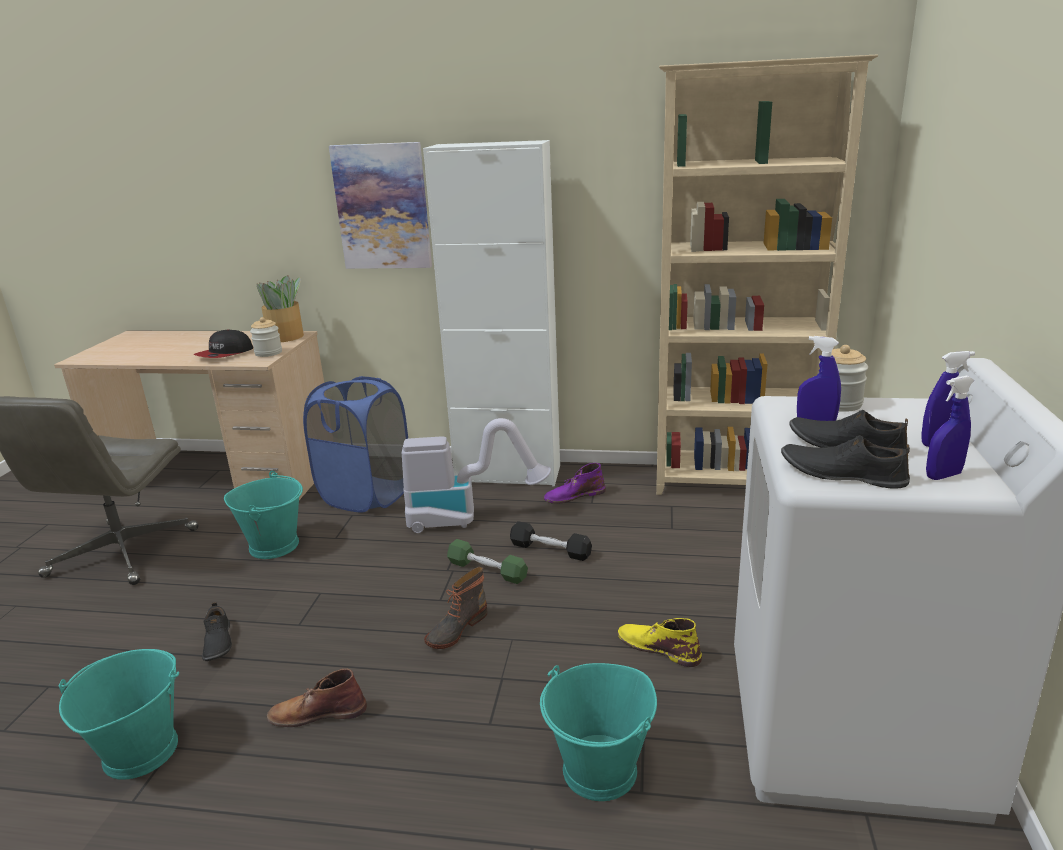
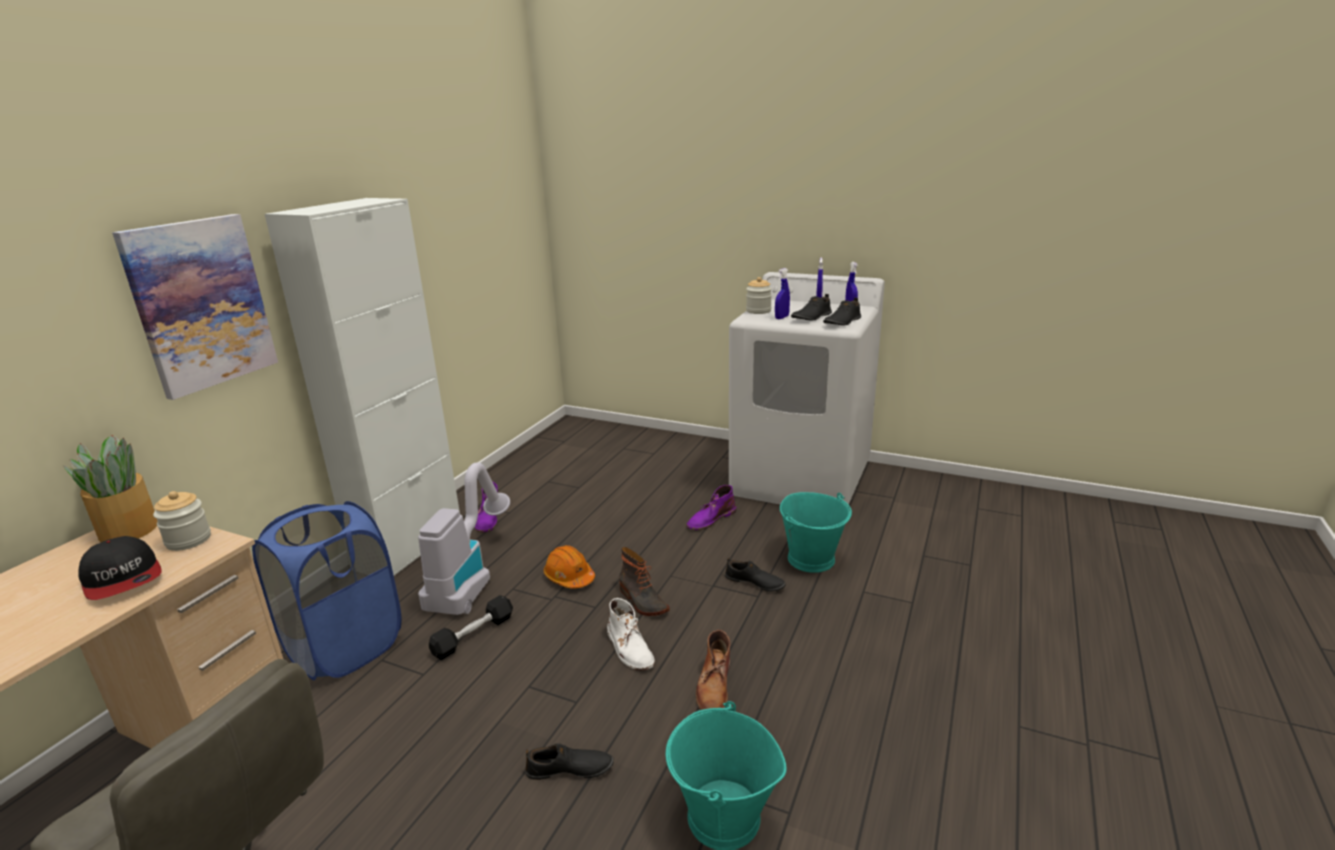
camera: 75 degrees left, 0 degrees up
(274, 545) = (391, 729): turquoise bucket -> none
(376, 638) = (630, 648): none -> white boot
(487, 570) = (569, 577): green dumbbell -> orange hard hat
(518, 716) = (754, 583): none -> black shoe
(550, 550) = (564, 542): black dumbbell -> black dumbbell (473, 635)
(658, 647) = (710, 519): yellow boot -> purple boot
(734, 483) = (541, 452): beige bookcase -> none

